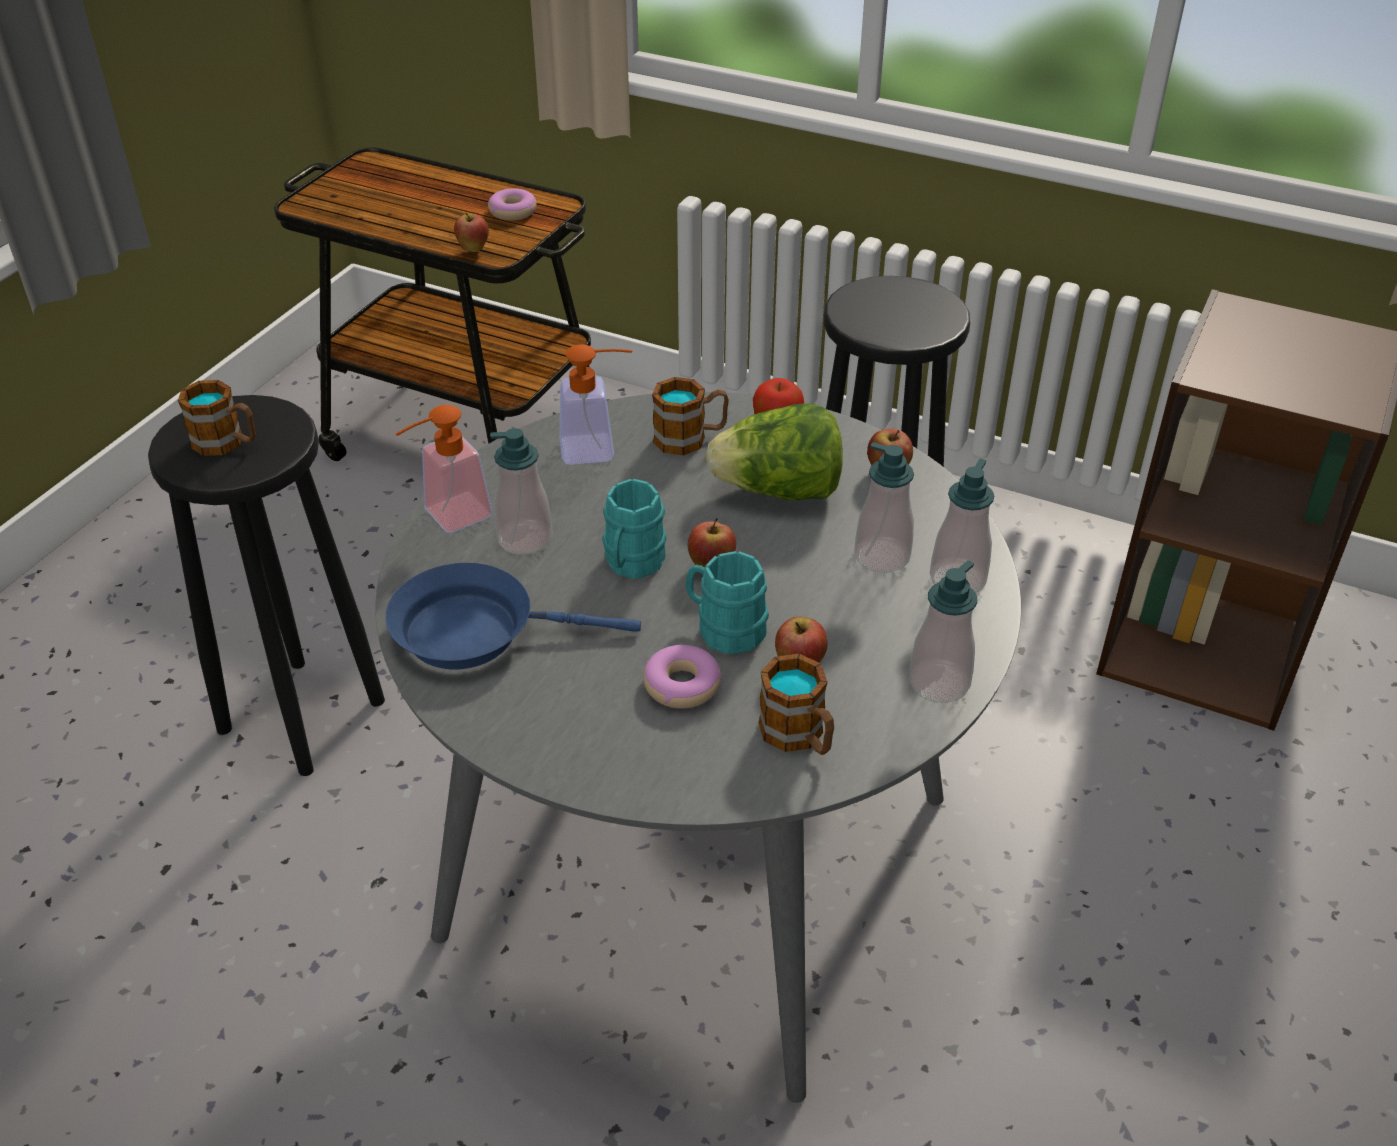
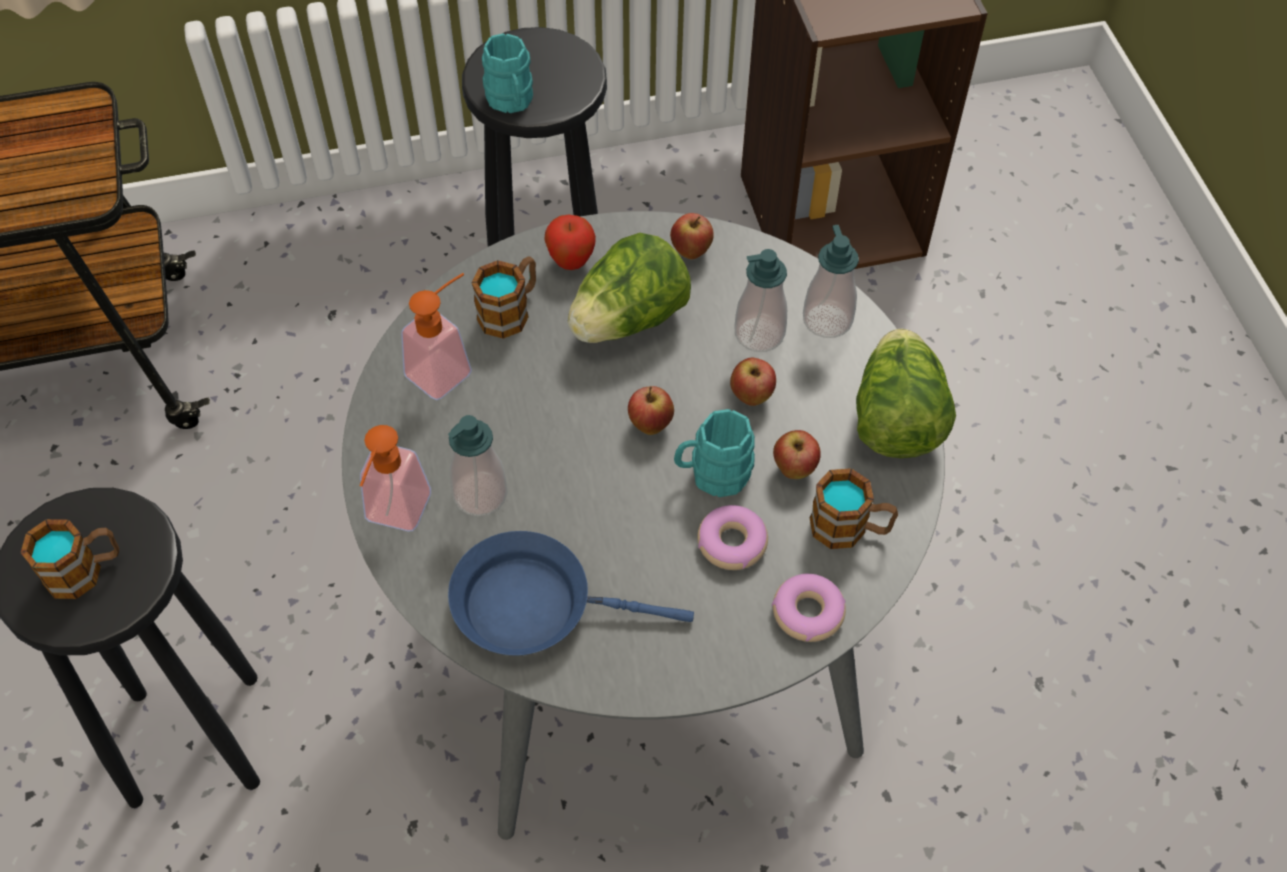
camera: 40 degrees left, 15 degrees up
(473, 249) = (58, 204): apple -> apple (751, 396)
(476, 631) = (534, 605): blue frying pan -> blue frying pan turned 45 degrees clockwise
(513, 212) = (46, 136): donut -> donut (808, 612)
(631, 564) = (588, 462): turquoise mug -> turquoise mug (511, 101)
(939, 683) = (895, 419): soap dispenser -> lettuce

